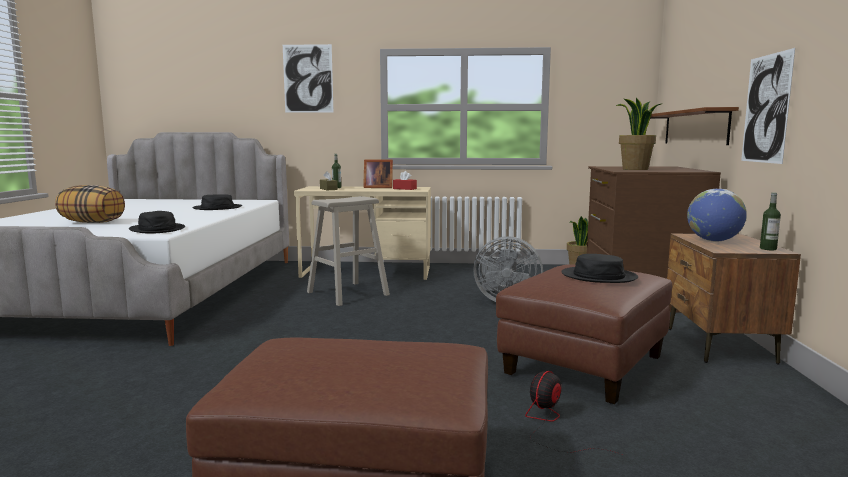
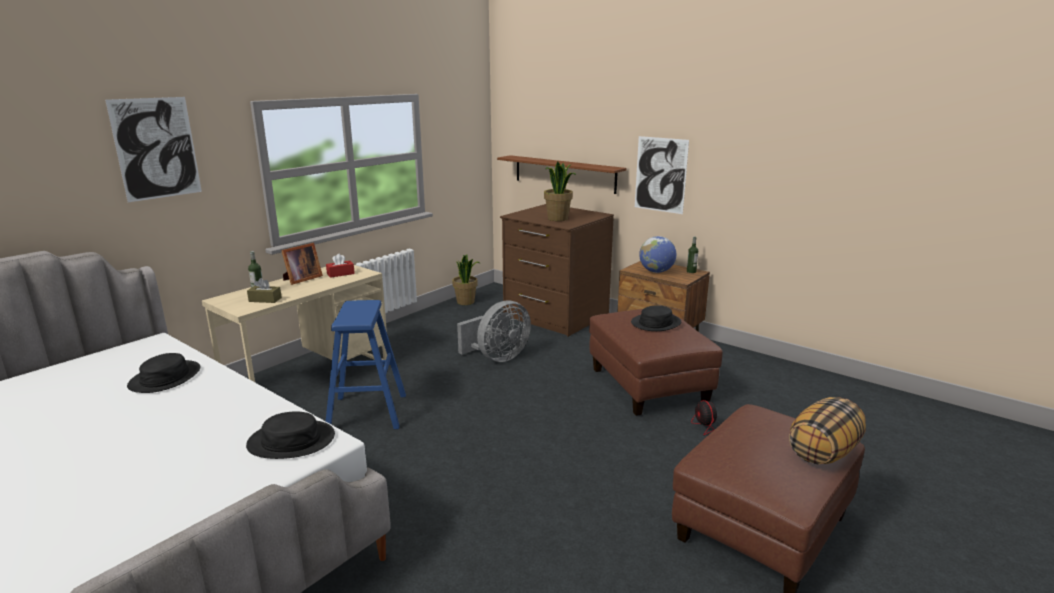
camera: 55 degrees left, 10 degrees up
(93, 222) = (126, 482): pillow -> pillow (823, 452)
(347, 293) = (367, 412): beige stool -> blue stool

